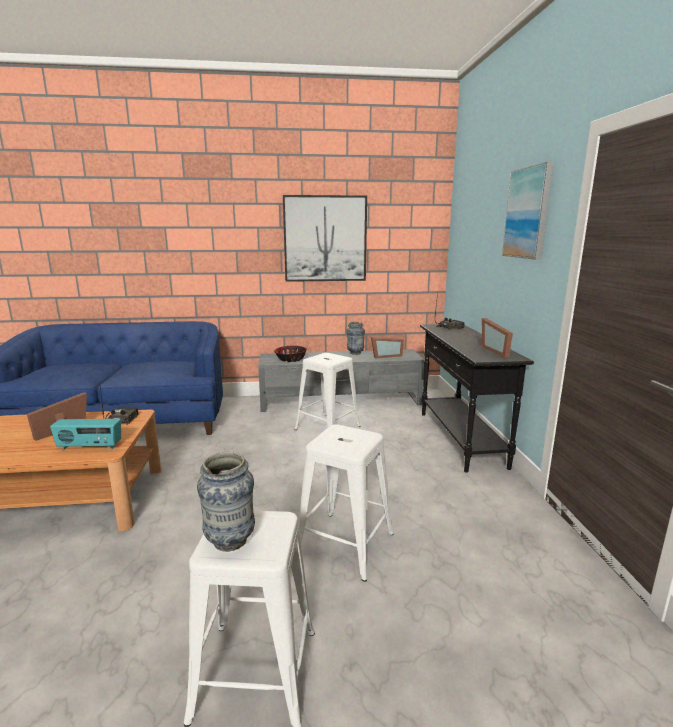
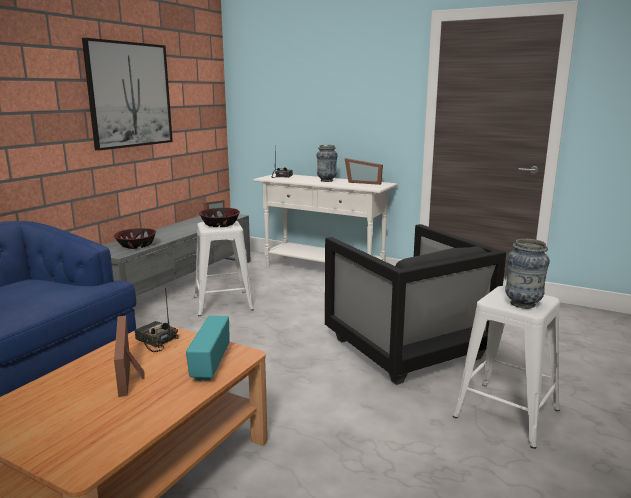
camera: 55 degrees left, 0 degrees up
(89, 447) = (210, 364): radio -> radio turned 150 degrees clockwise
(328, 358) = (220, 225): none -> bowl
(345, 543) = (404, 348): white stool -> black armchair
(355, 353) = (178, 225): vase -> vase (326, 180)
(460, 439) = (324, 271): black console table -> white console table
(528, 213) = (365, 71): picture -> none

